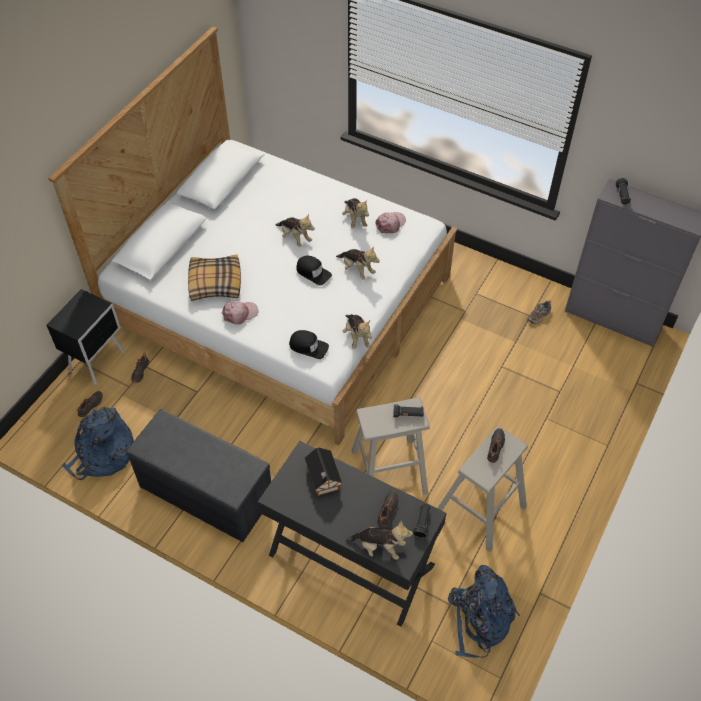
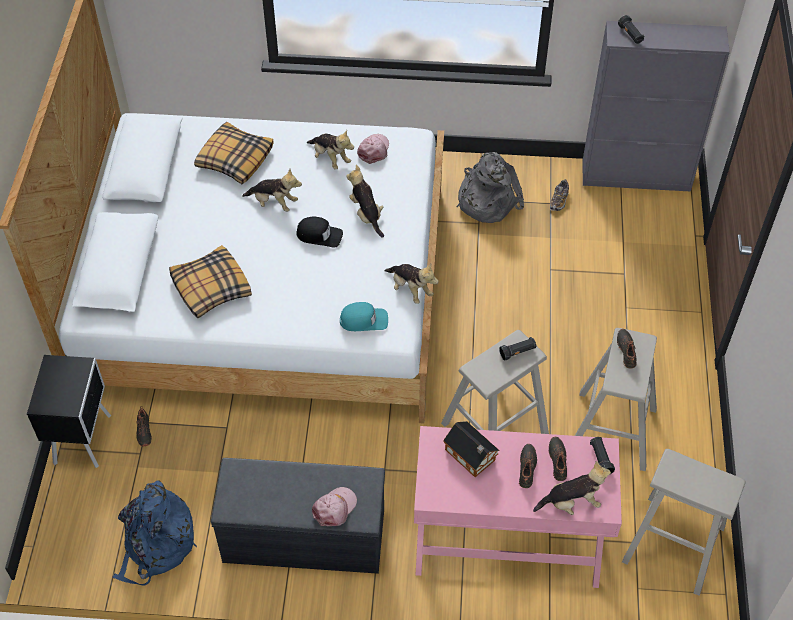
camera: 25 degrees left, 0 degrees up
(91, 406) = (107, 494): black shoe -> black shoe (528, 468)
(240, 313) = (262, 312): pink cap -> pink cap (334, 508)
(286, 196) = (234, 159): none -> pillow
(308, 346) = (364, 320): black cap -> turquoise cap
(350, 560) = (507, 541): black desk -> pink desk
(357, 269) = (366, 214): plush toy -> plush toy turned 135 degrees counterclockwise
(480, 619) = (673, 544): blue backpack -> beige stool
(481, 295) = (486, 200): none -> grey backpack

